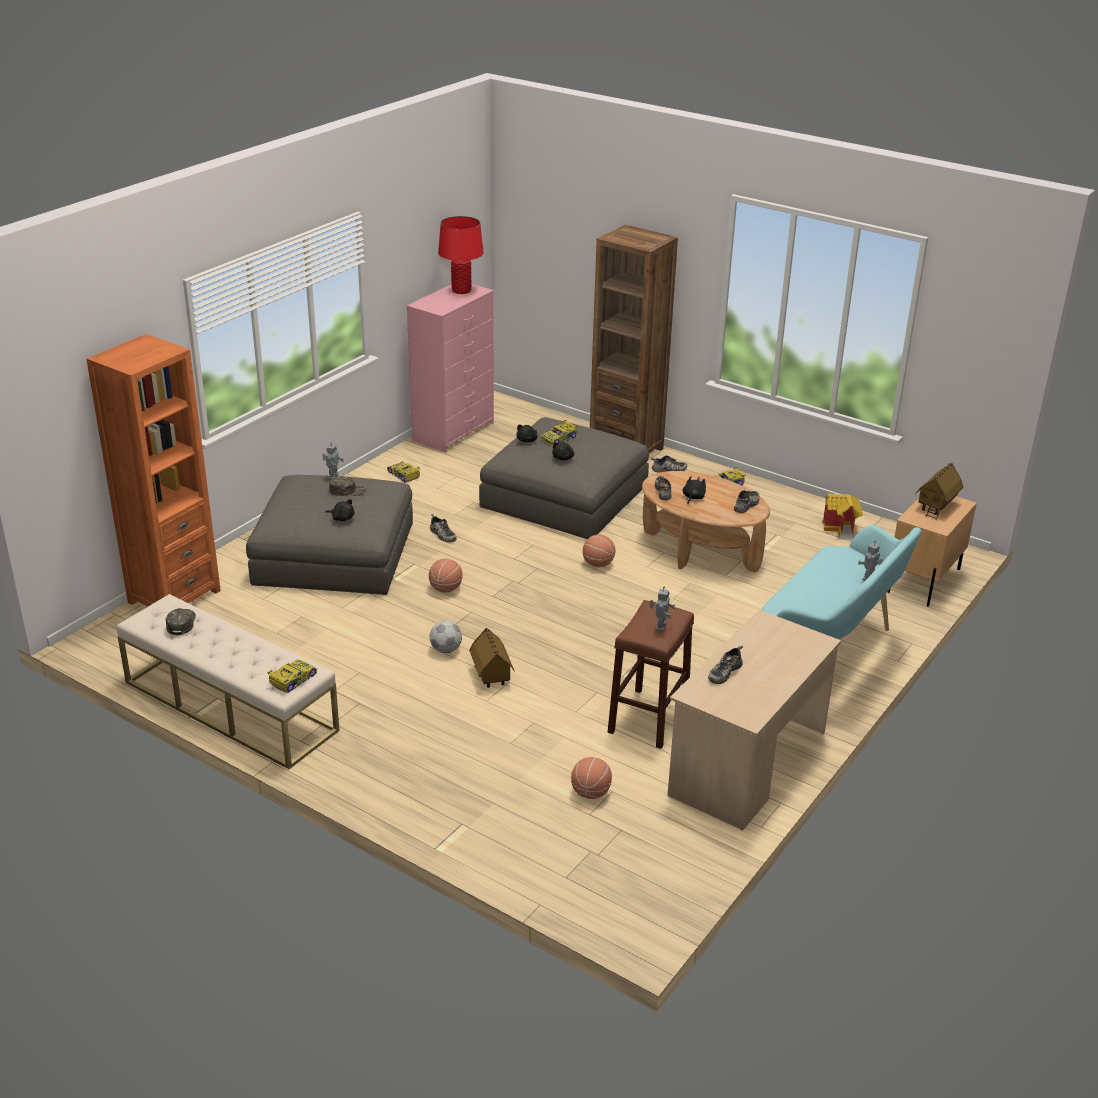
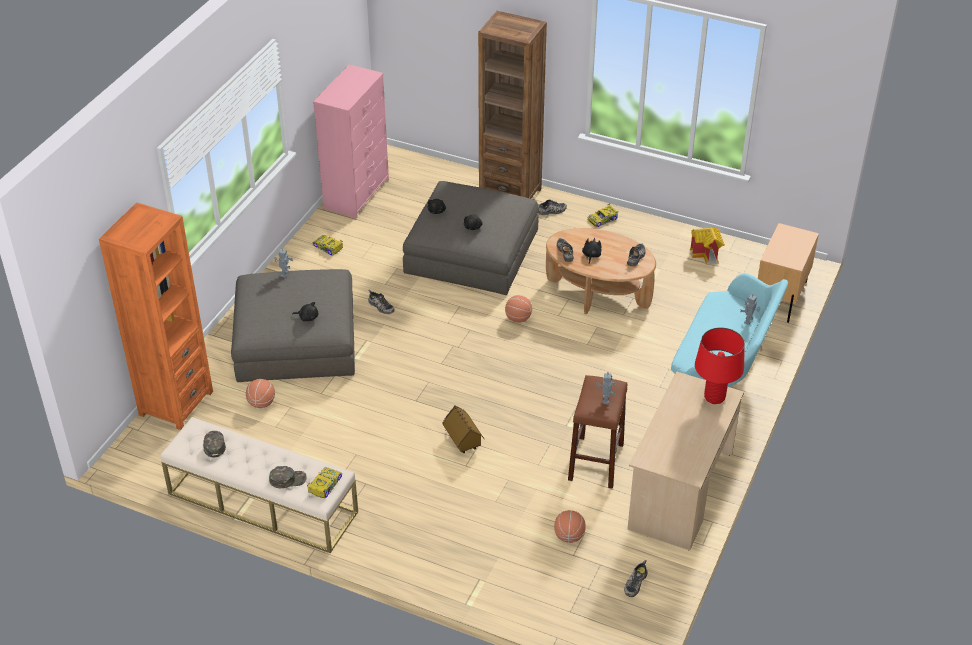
camera: 10 degrees left, 10 degrees up
(348, 490) = (303, 287): green cap -> green cap (288, 479)
(445, 589) = (400, 362): basketball -> basketball (261, 403)
(445, 649) = (418, 422): football -> none
(461, 291) = (355, 77): red table lamp -> red table lamp (714, 397)
(560, 438) = (464, 205): toy car -> none
(724, 671) = (664, 434): shoe -> shoe (635, 582)
(936, 506) = (788, 242): toy house -> none

